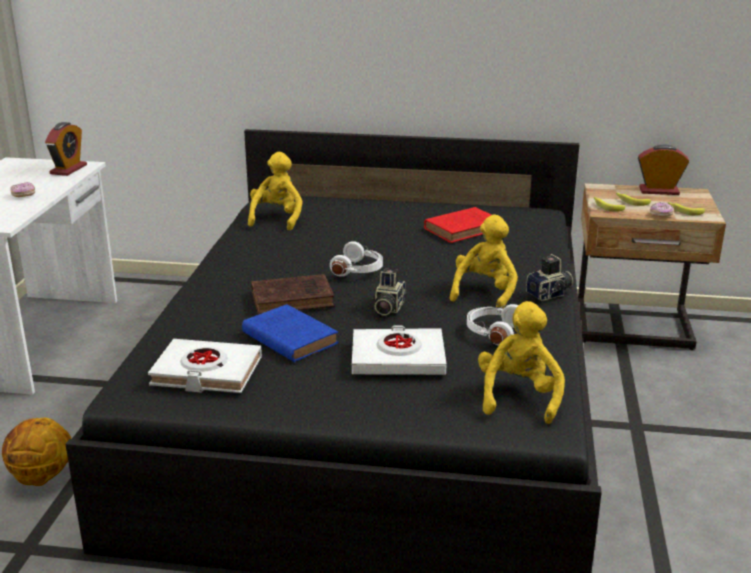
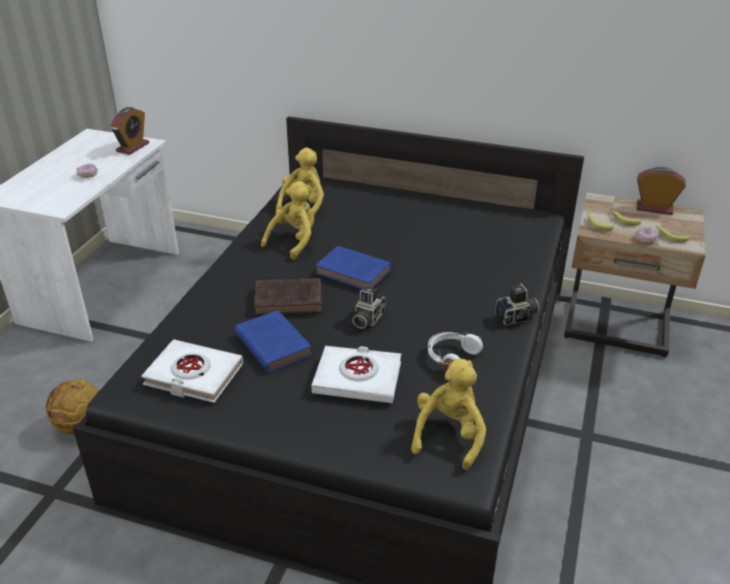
camera: 10 degrees right, 10 degrees up
(359, 270) = (355, 273): white headphones -> blue book
(464, 229) = (464, 231): red book -> none
(485, 293) = (458, 310): yellow plush toy -> yellow plush toy (294, 241)

